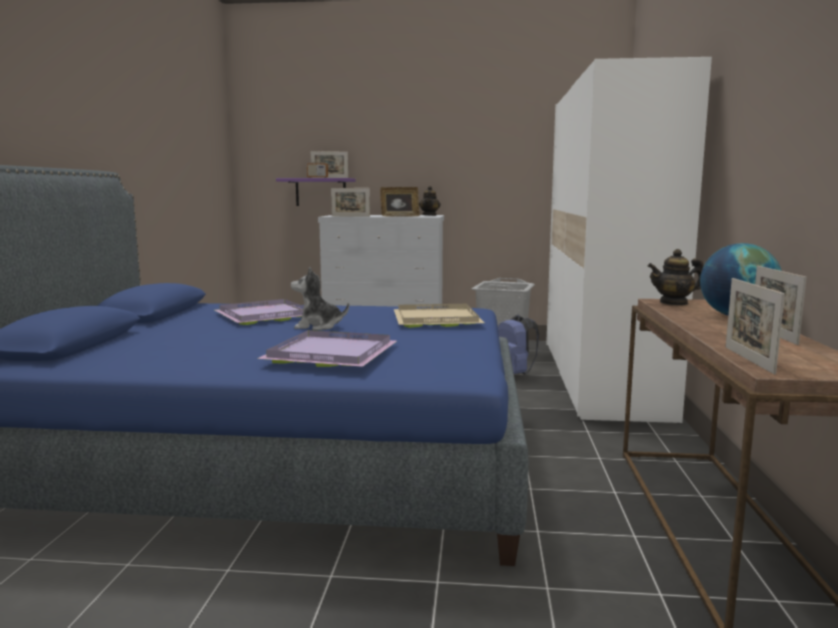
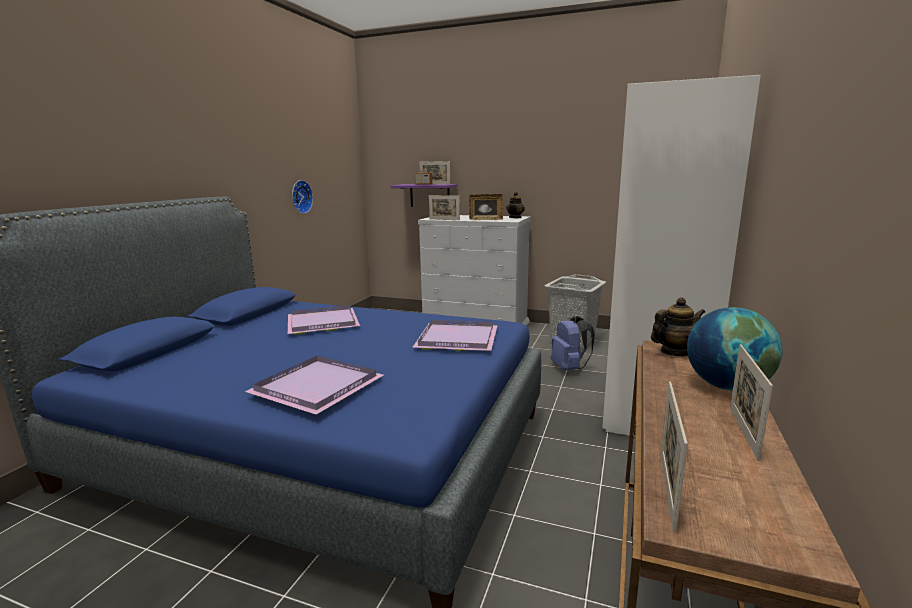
camera: 15 degrees right, 5 degrees up
(175, 185) = (300, 197): none -> wall clock
(318, 326) = (349, 342): plush toy -> none
(438, 319) = (459, 338): beige tray -> purple tray
(674, 303) = (674, 352): teapot -> teapot turned 150 degrees clockwise

